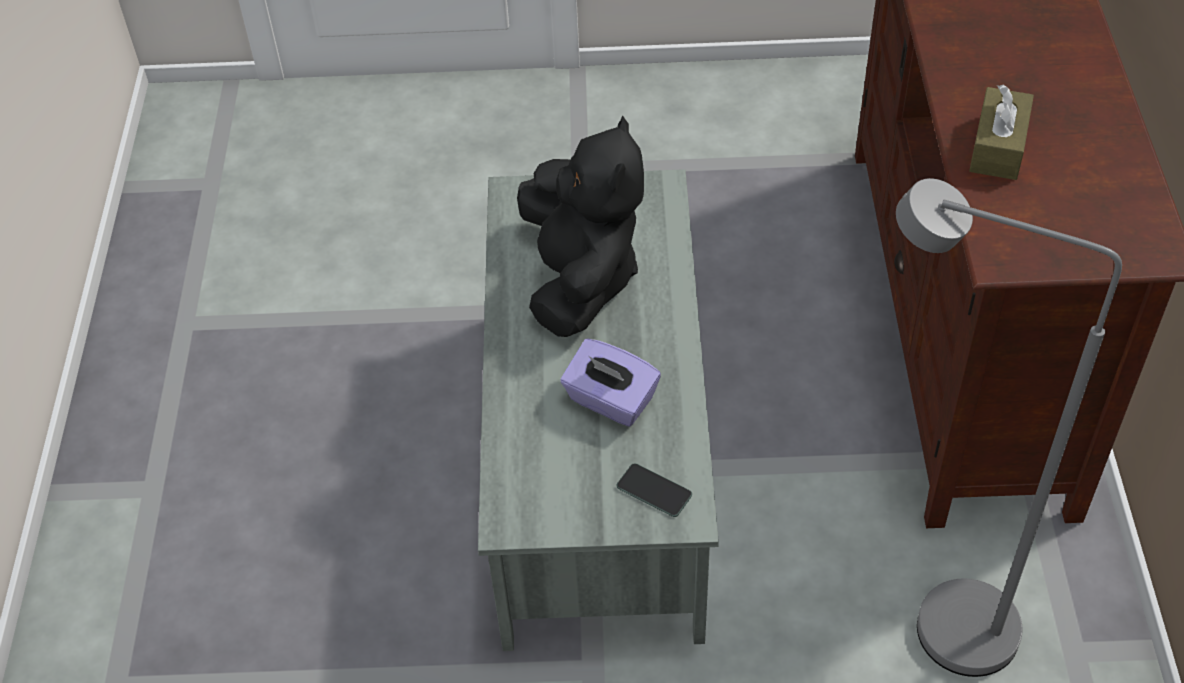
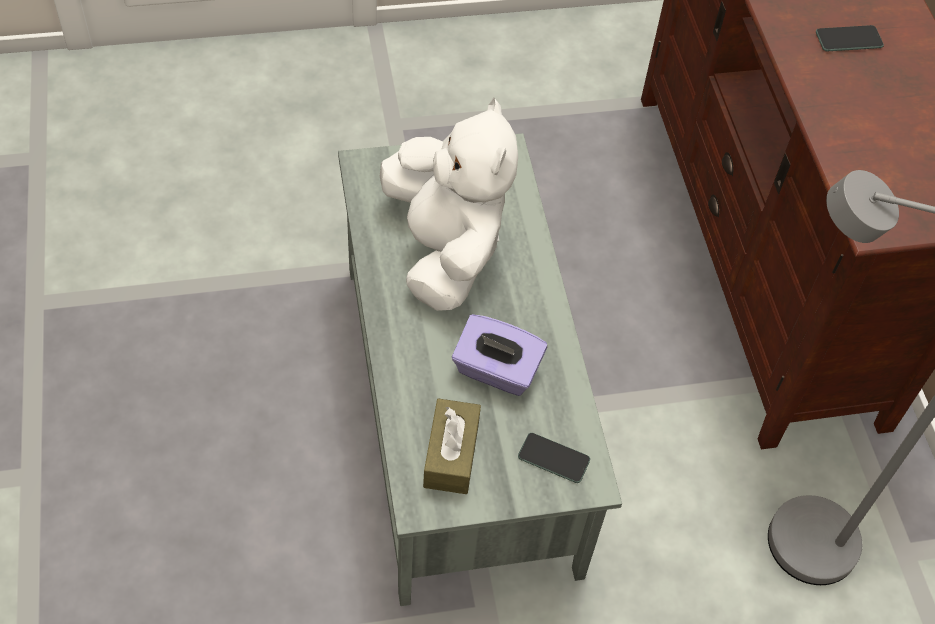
camera: 15 degrees left, 5 degrees up
(580, 279) = (445, 250): black plush toy -> white plush toy
(998, 147) = (848, 113): brown tissue box -> brown tissue box (451, 454)
(1016, 74) = (848, 39): none -> phone

